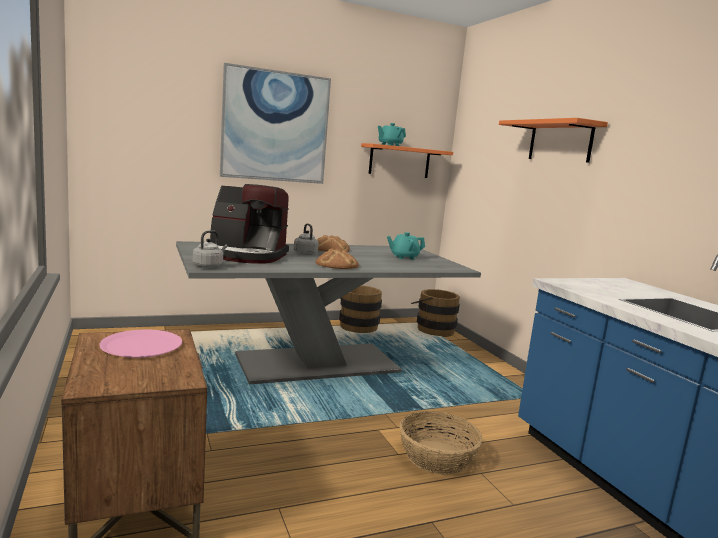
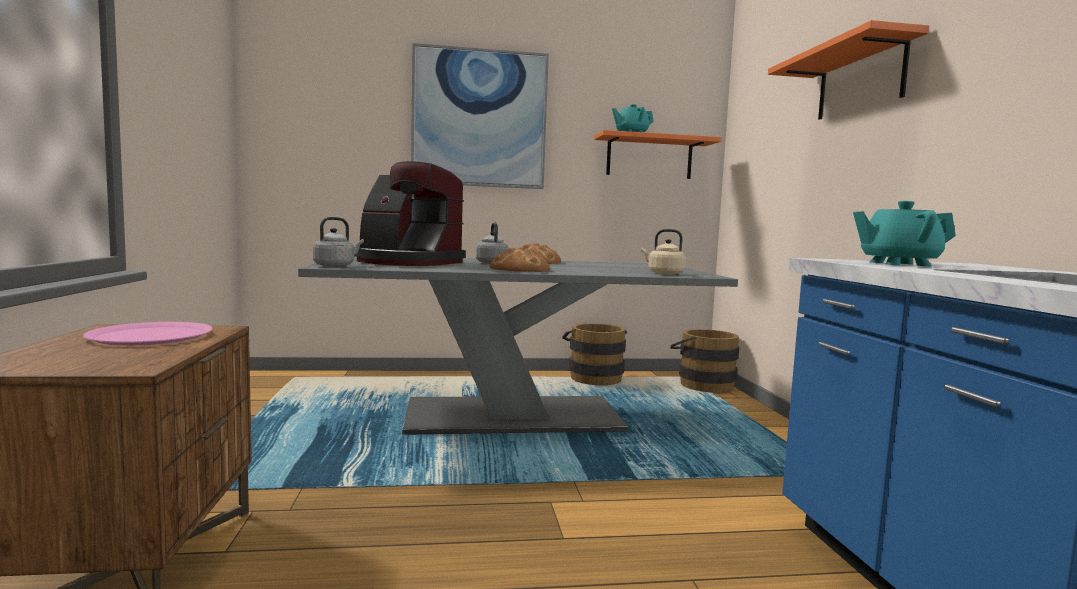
camera: 15 degrees right, 5 degrees down
(404, 257) = (632, 268): turquoise teapot -> turquoise teapot (898, 264)
(431, 266) = (663, 273): none -> beige kettle
(437, 457) = (626, 548): basket -> none

